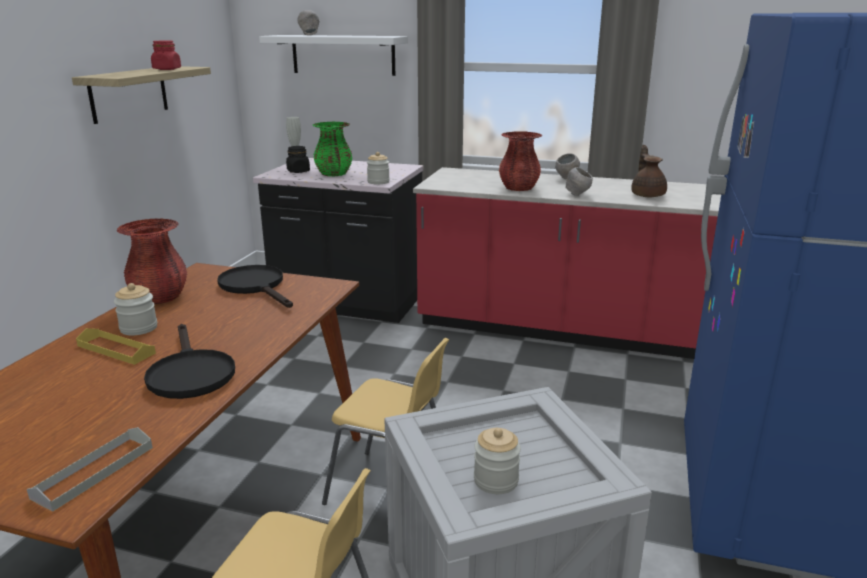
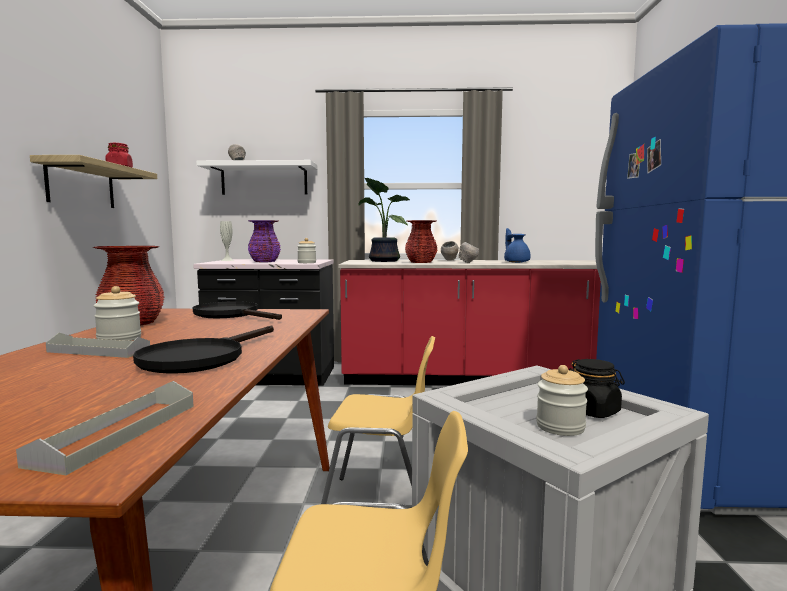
camera: 15 degrees left, 15 degrees down
(116, 349) = (98, 351): yellow tray -> grey tray
(190, 373) = (201, 358): black frying pan -> black frying pan turned 60 degrees clockwise
(298, 171) = (232, 261): black jar -> black jar (592, 411)
(333, 174) = (264, 262): green vase -> purple vase
(476, 177) = (382, 261): none -> potted plant
(647, 195) = (516, 262): brown teapot -> blue teapot

